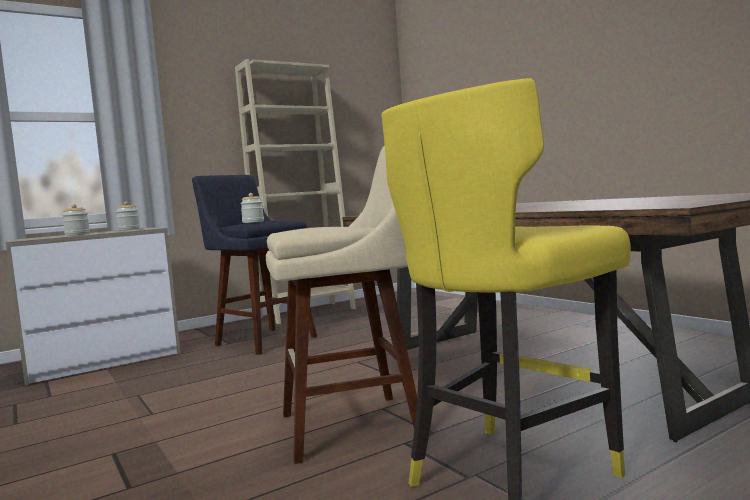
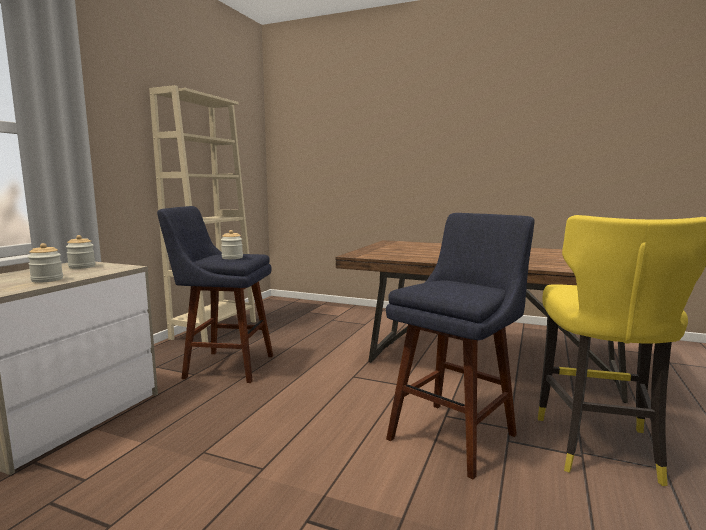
camera: 35 degrees left, 5 degrees up
(360, 424) = (456, 433): beige stool -> blue stool

